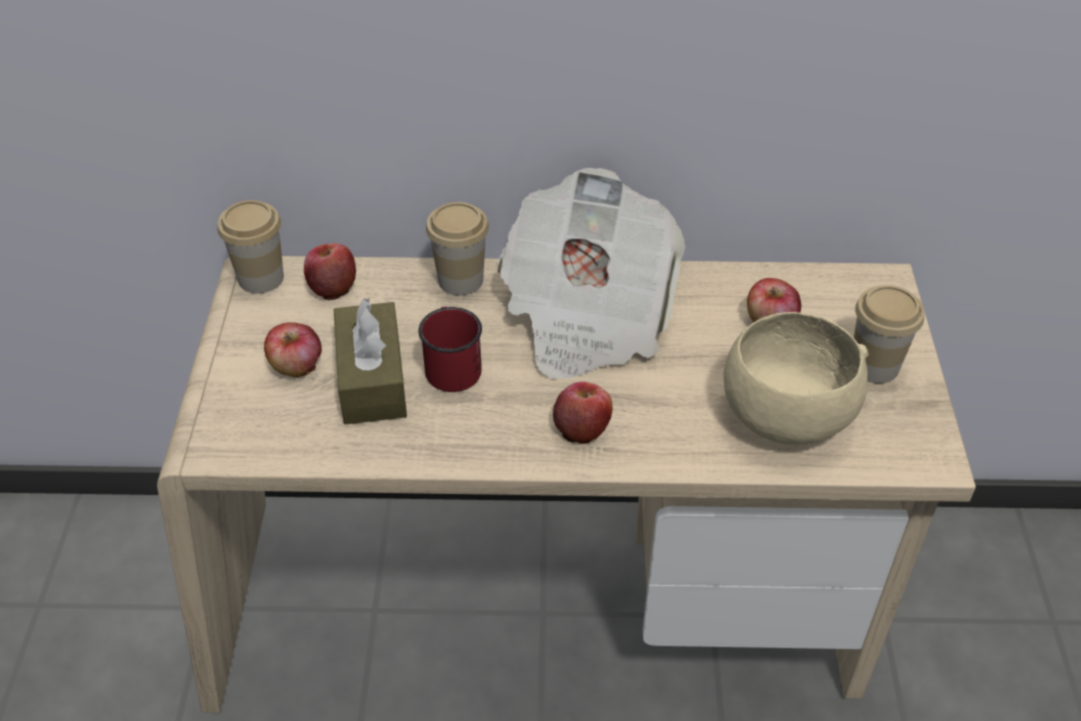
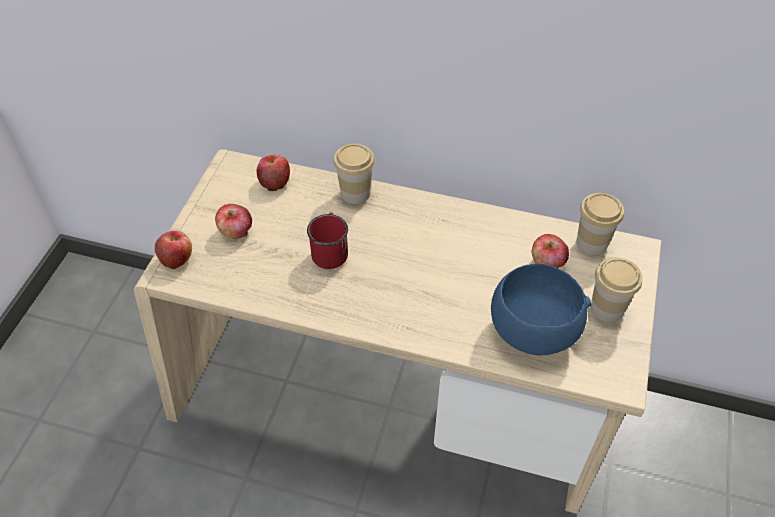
camera: 15 degrees right, 5 degrees up
(261, 278) = (233, 167): cup -> cup (592, 243)
(372, 379) = (278, 249): brown tissue box -> none
(582, 427) = (397, 310): apple -> apple (177, 258)
(587, 314) = (428, 232): newspaper -> none
(783, 418) = (531, 332): beige bowl -> blue bowl

